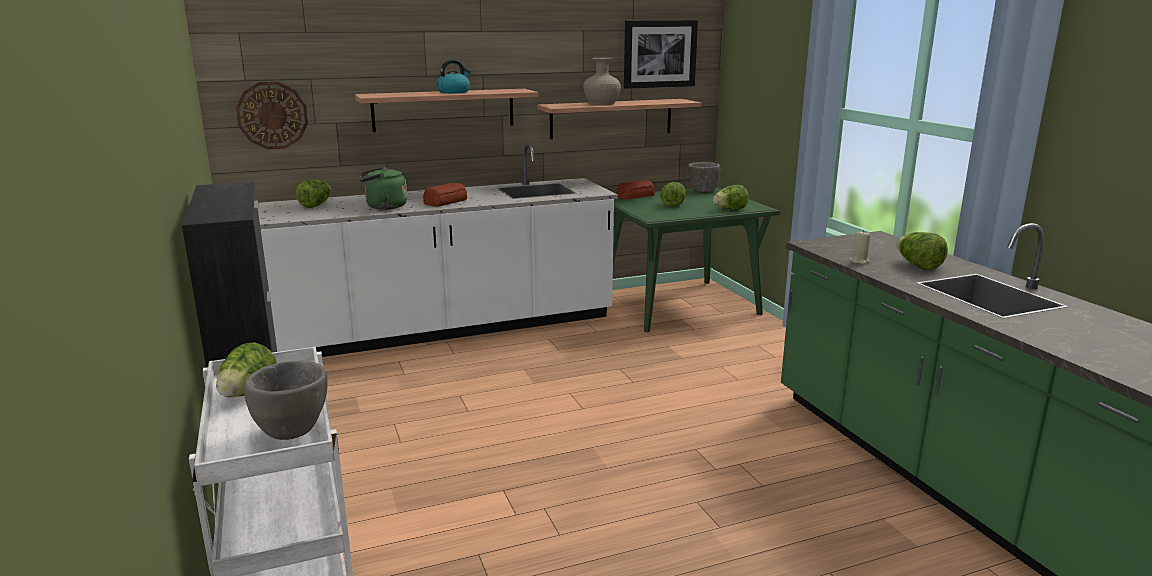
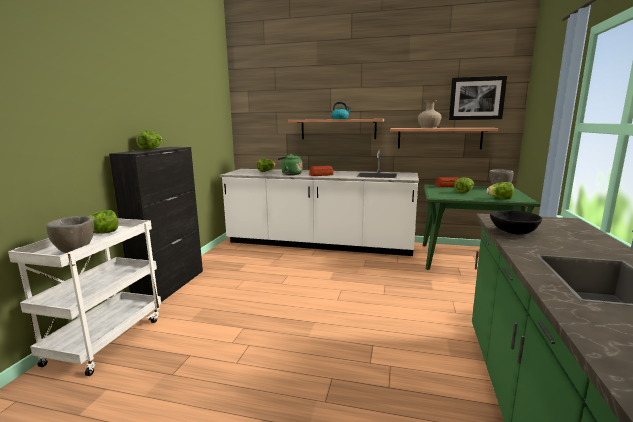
camera: 35 degrees right, 5 degrees down
(272, 115) = (258, 129): wall clock -> none
(859, 261) = (512, 232): beige candle -> black bowl
(918, 266) = (565, 244): lettuce -> lettuce (151, 149)

